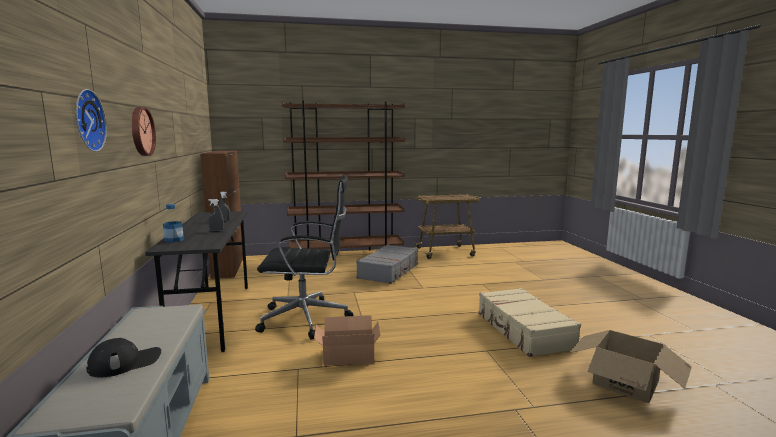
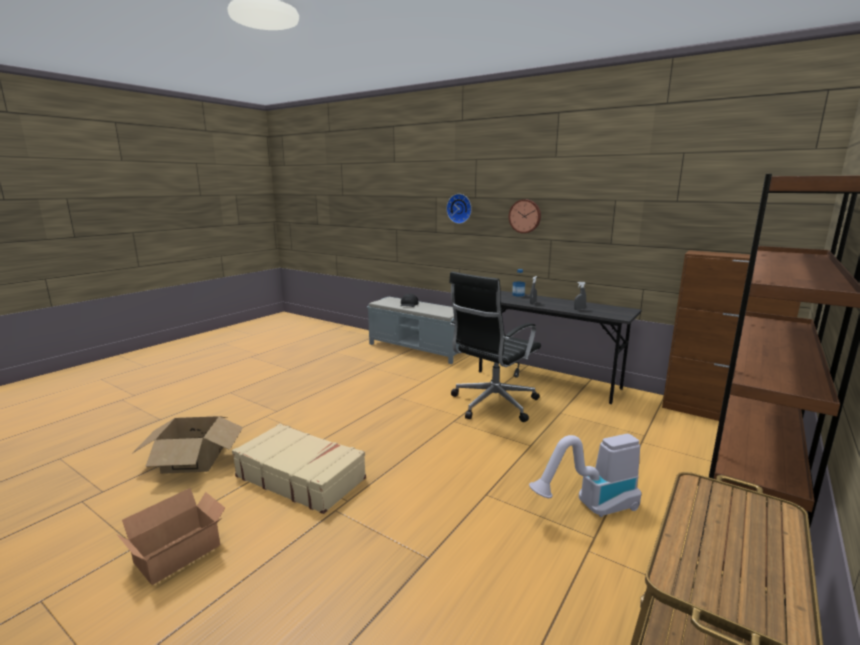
camera: 135 degrees right, 5 degrees up
(347, 355) = (412, 397): cardboard box -> cardboard box (181, 554)
(389, 271) = (590, 508): grey suitcase -> vacuum cleaner

